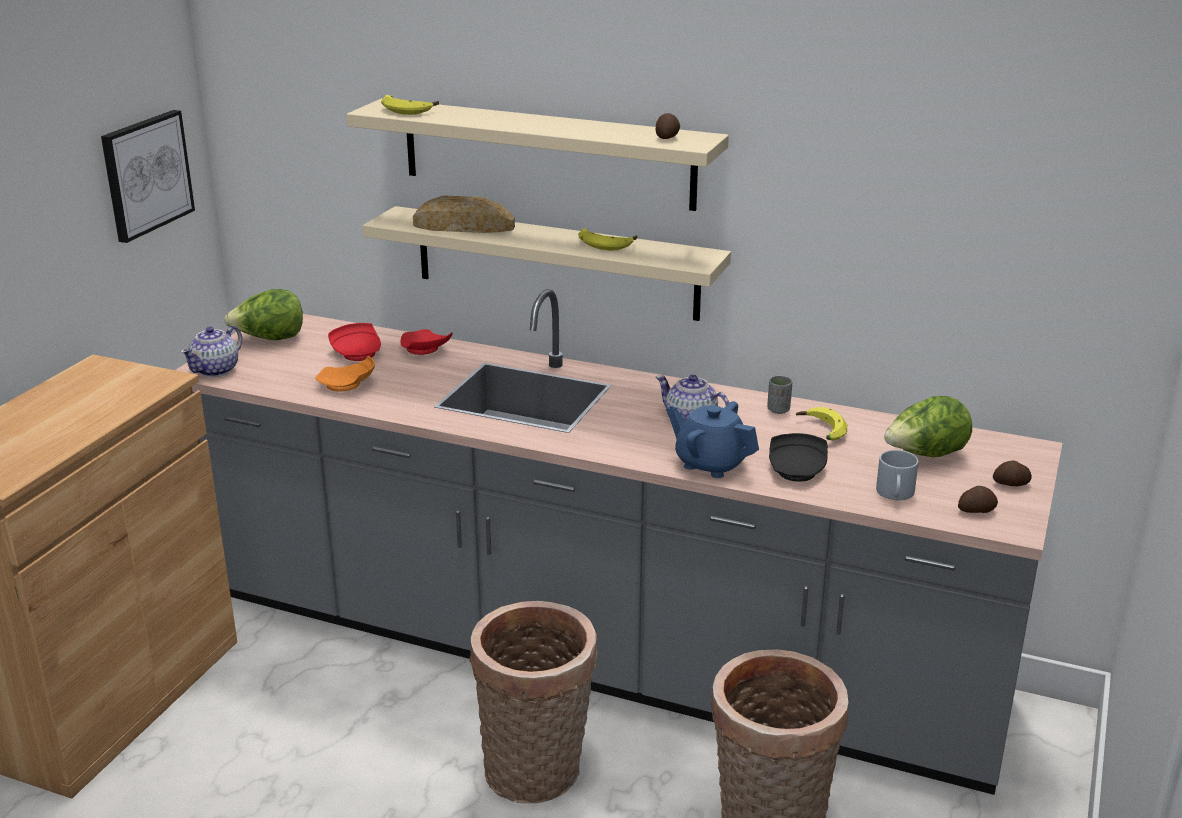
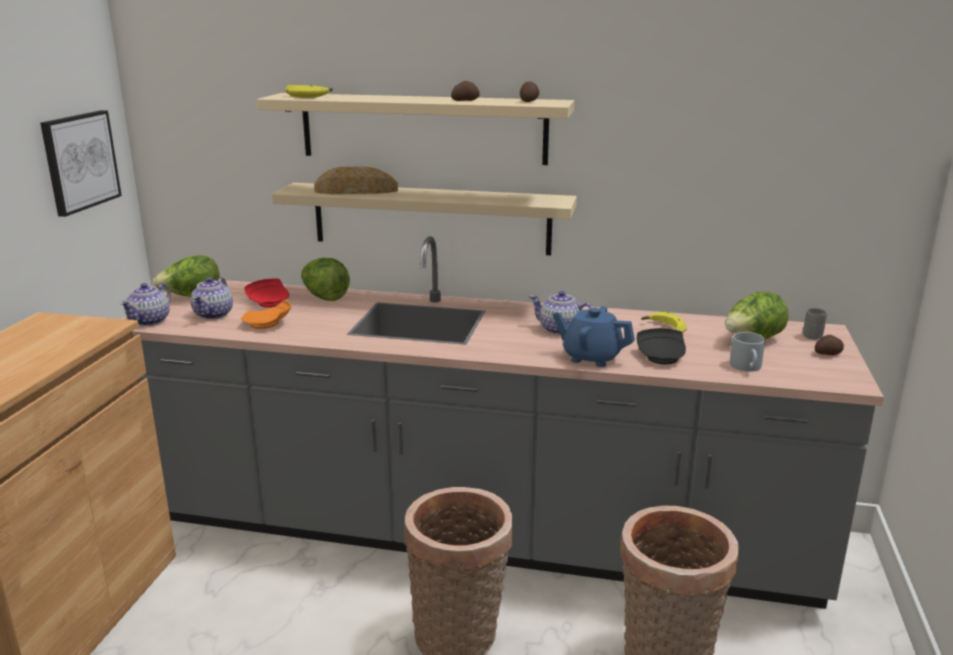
camera: 10 degrees left, 5 degrees down
(289, 366) = (214, 314): none -> teapot
(424, 350) = (324, 297): red plate -> lettuce
(607, 243) = (477, 195): banana -> none
(778, 410) = (623, 318): grey cup -> grey cup (812, 337)
(976, 510) = (814, 373): potato -> potato (465, 100)

